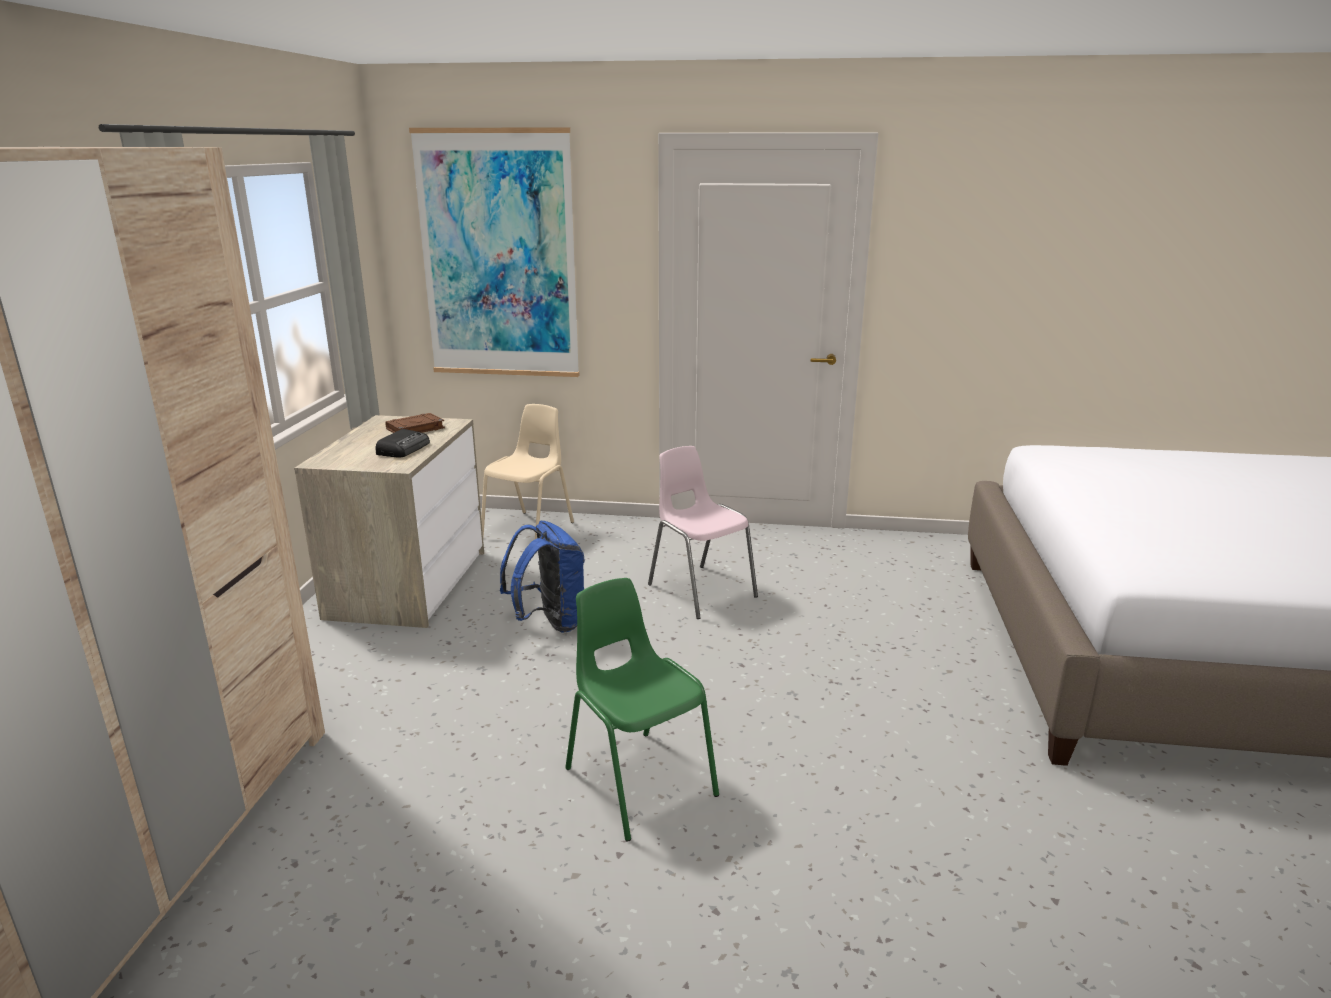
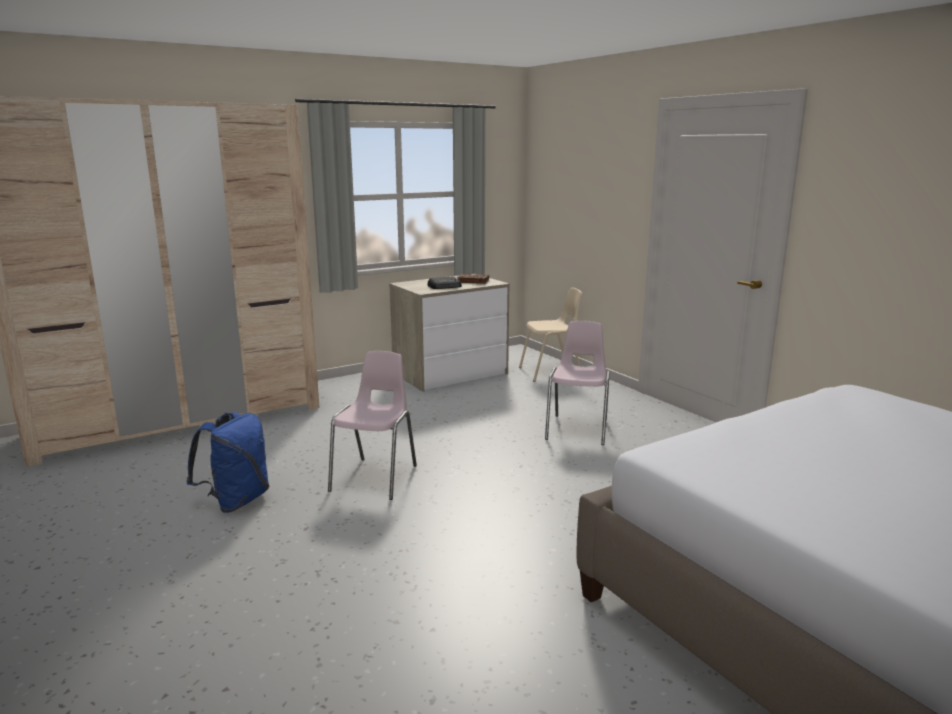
camera: 50 degrees right, 5 degrees down
(498, 256) = (572, 186): picture -> none
(549, 622) = (473, 410): blue backpack -> blue backpack (236, 501)
(639, 781) = (376, 478): green chair -> pink chair

